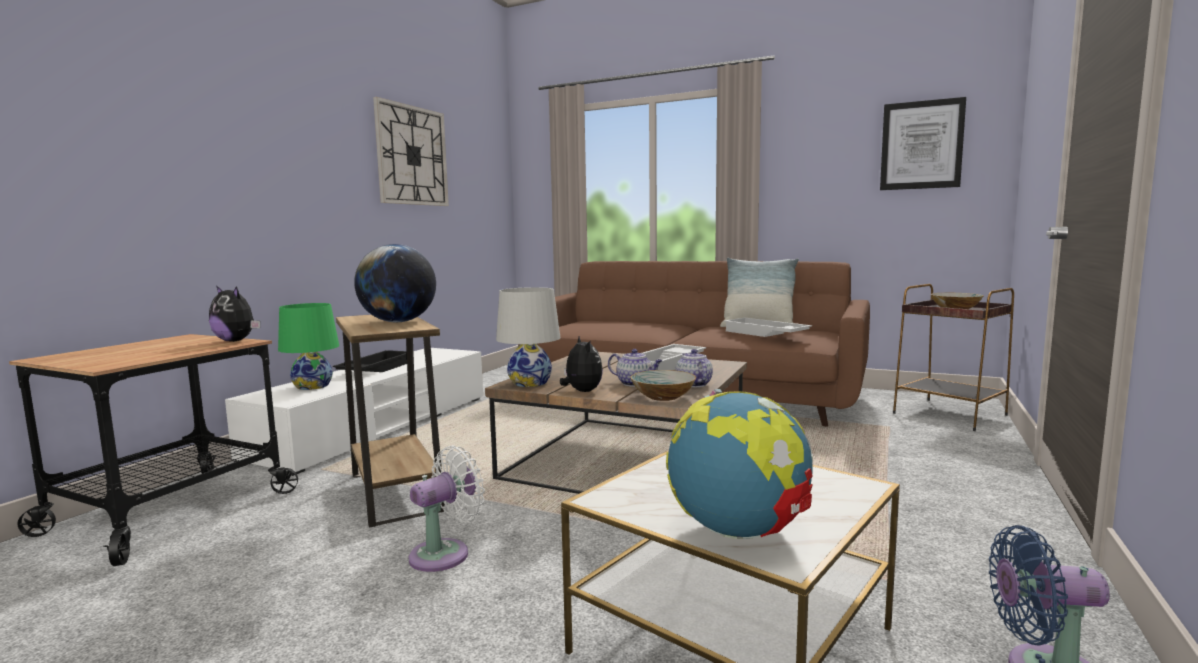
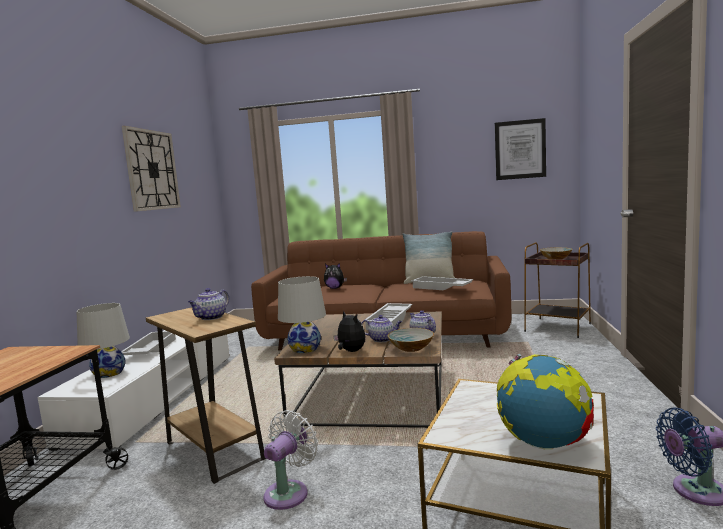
camera: 15 degrees left, 0 degrees up
(236, 341) = (68, 349): plush toy -> plush toy (335, 288)
(313, 386) = (109, 373): green table lamp -> white table lamp
(375, 369) = (149, 349): black tray -> white tray
(398, 322) = (211, 318): globe -> teapot

